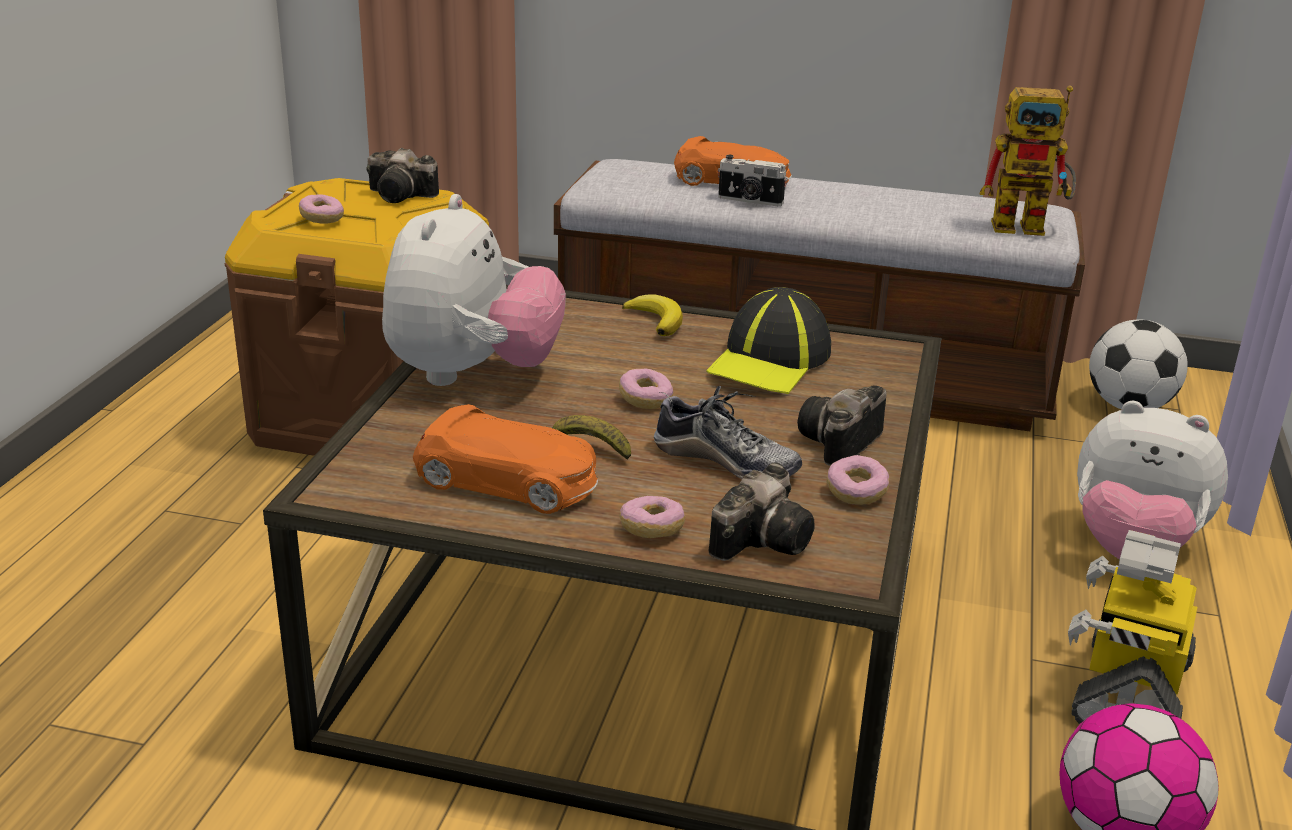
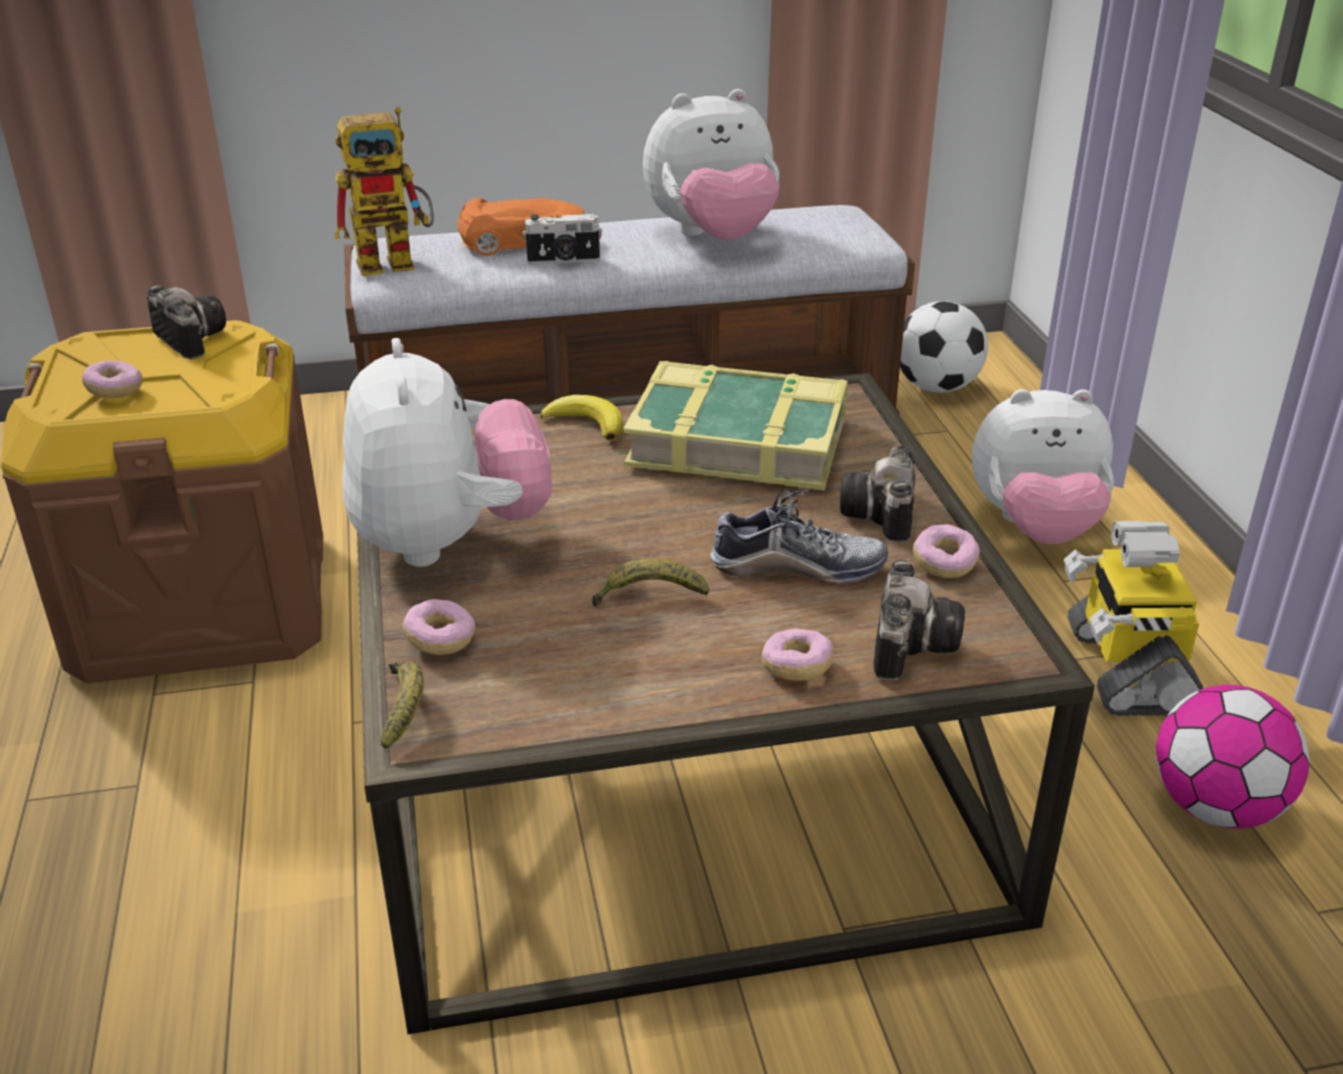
camera: 25 degrees left, 5 degrees up
(333, 471) = (404, 710): none -> banana
(403, 196) = (189, 338): camera -> camera turned 120 degrees counterclockwise
(509, 481) = (606, 659): orange toy car -> none
(645, 400) = (658, 520): donut -> donut (440, 640)
(770, 360) = (739, 440): cap -> book
(899, 207) = (713, 237): none -> plush toy
(1030, 226) = (847, 233): toy robot -> toy robot (398, 262)

